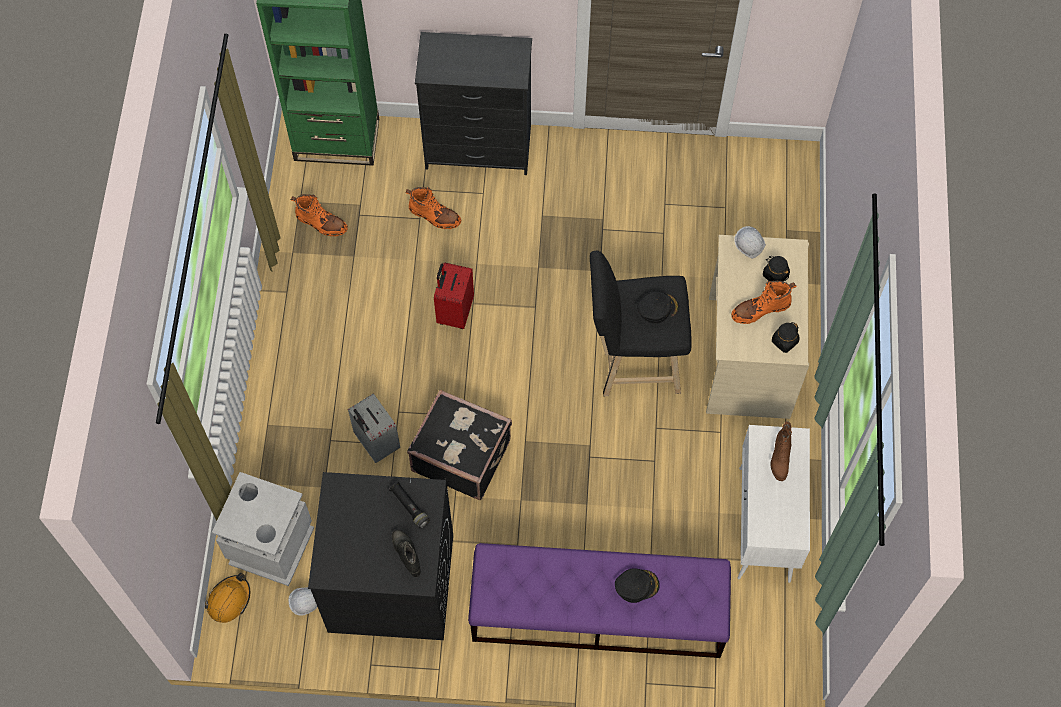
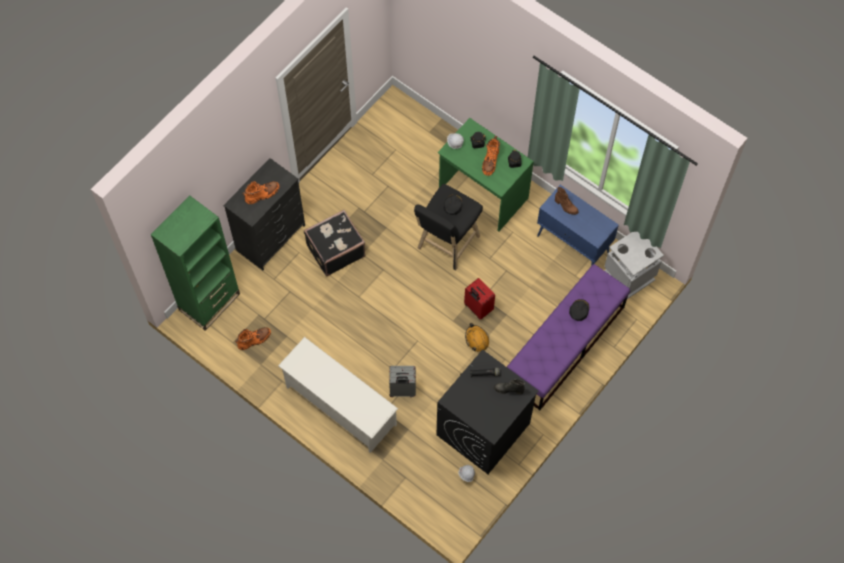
camera: 55 degrees left, 0 degrees up
(229, 600) = (437, 511): orange hard hat -> orange hard hat (477, 339)
(272, 547) = (423, 474): grey trash can -> grey trash can (629, 276)
(300, 381) = (340, 405): none -> white shoe rack
(434, 216) = (294, 283): orange boot -> orange boot (262, 194)
(454, 311) = (357, 308): red suitcase -> red suitcase (477, 308)
(461, 454) = (438, 354): black suitcase -> black suitcase (335, 250)
(747, 356) = (482, 194): beige desk -> green desk
(764, 525) = (573, 245): white cabinet -> blue cabinet

